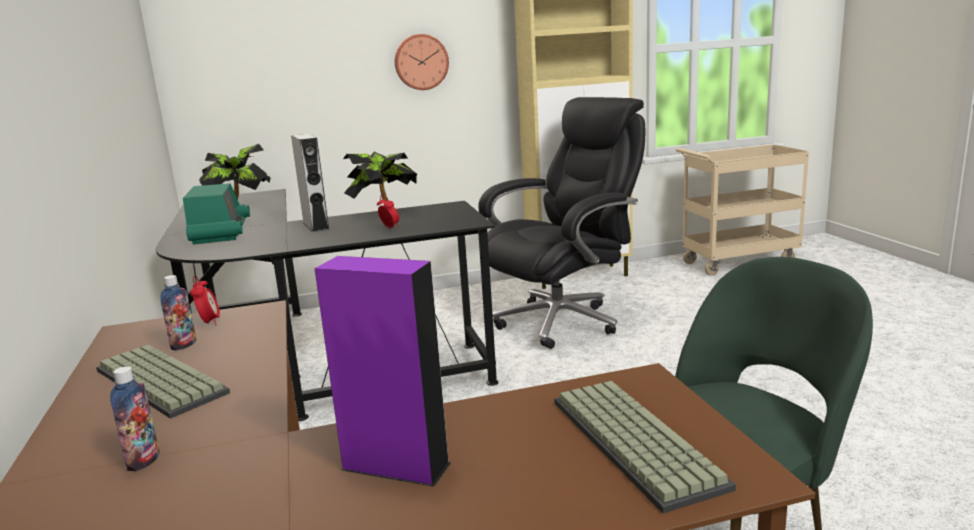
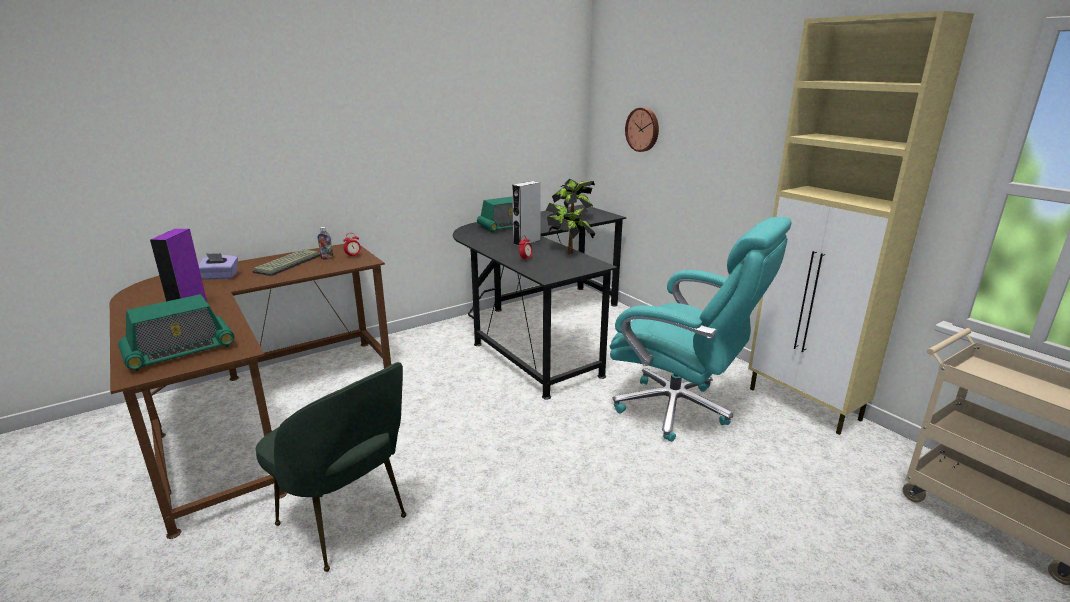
camera: 70 degrees right, 5 degrees up
(144, 461) = (220, 277): bottle -> purple tissue box
(421, 62) = (729, 145): wall clock -> wall clock (643, 129)
(563, 321) = (679, 411): black office chair -> turquoise office chair
(629, 442) = (180, 351): keyboard -> radio

